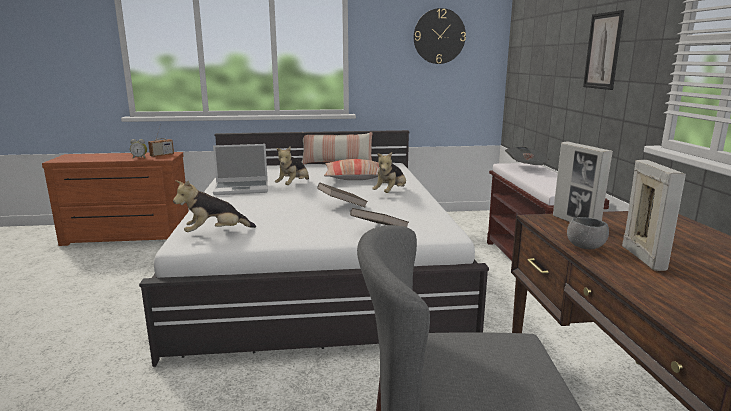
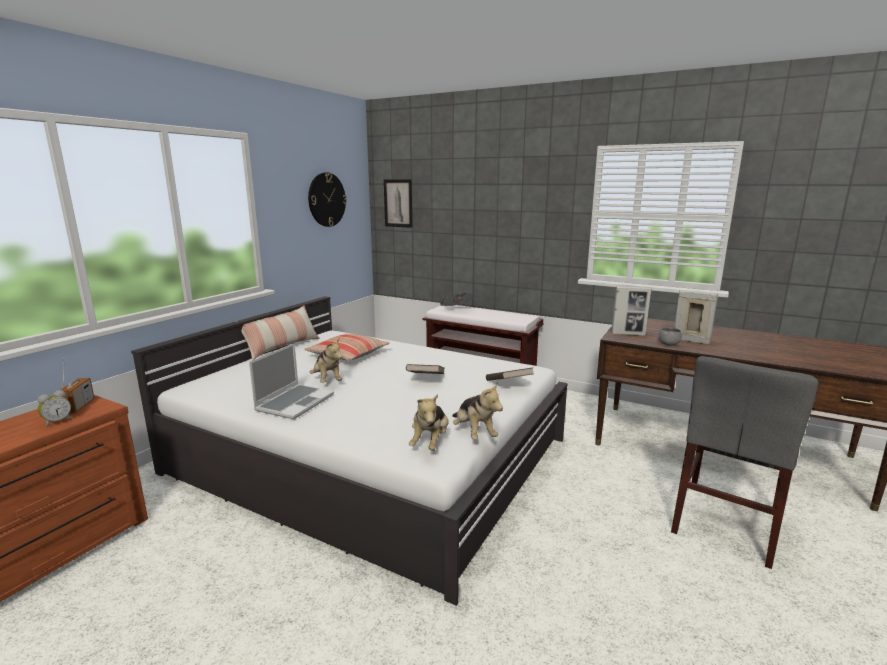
camera: 55 degrees left, 0 degrees up
(390, 193) = (418, 357): plush toy -> plush toy (474, 433)
(603, 51) = (514, 217): picture -> picture (398, 203)

